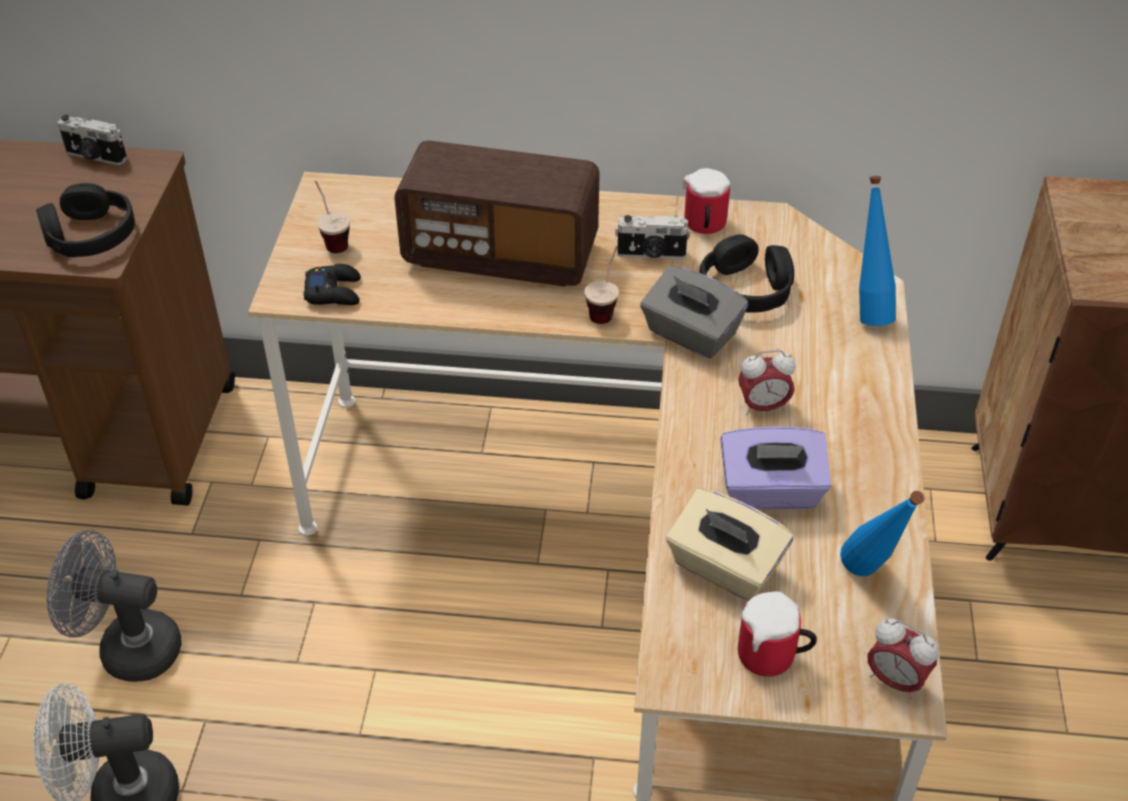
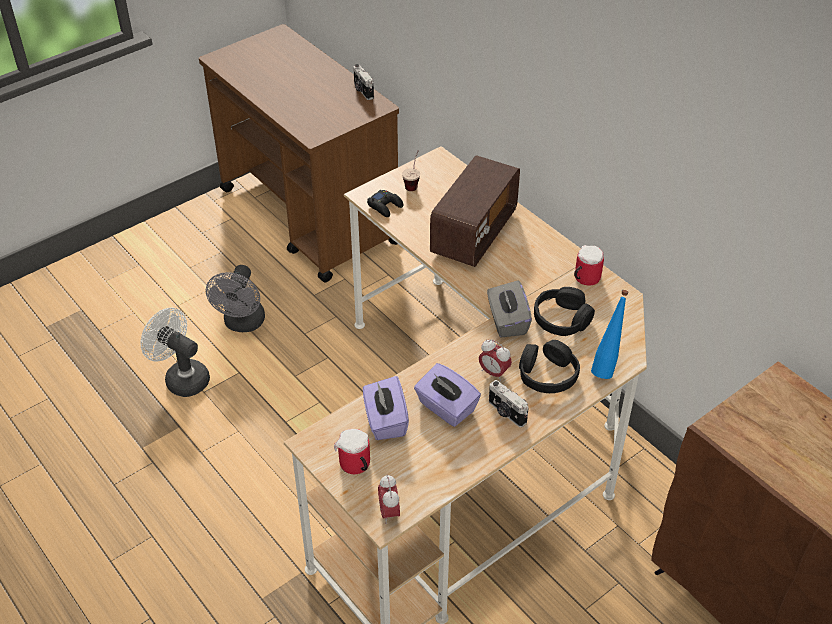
camera: 45 degrees right, 0 degrees up
(90, 235) = (320, 124): black headphones -> black headphones (547, 374)
(128, 649) = (243, 324): grey fan -> grey fan turned 135 degrees counterclockwise
(501, 254) = (473, 233): radio -> radio turned 120 degrees counterclockwise
(605, 308) = (486, 285): cup -> none
(651, 254) = (540, 276): camera -> camera (506, 413)
(724, 568) = (385, 421): beige tissue box -> purple tissue box
(870, 580) = (435, 471): blue bottle -> none

